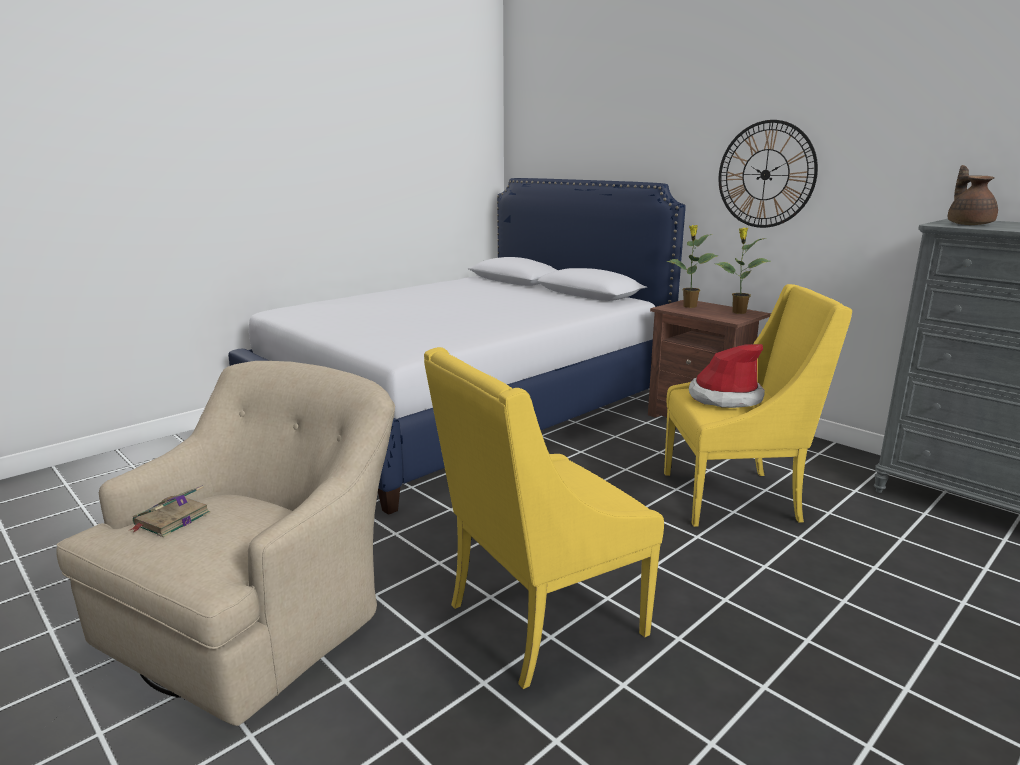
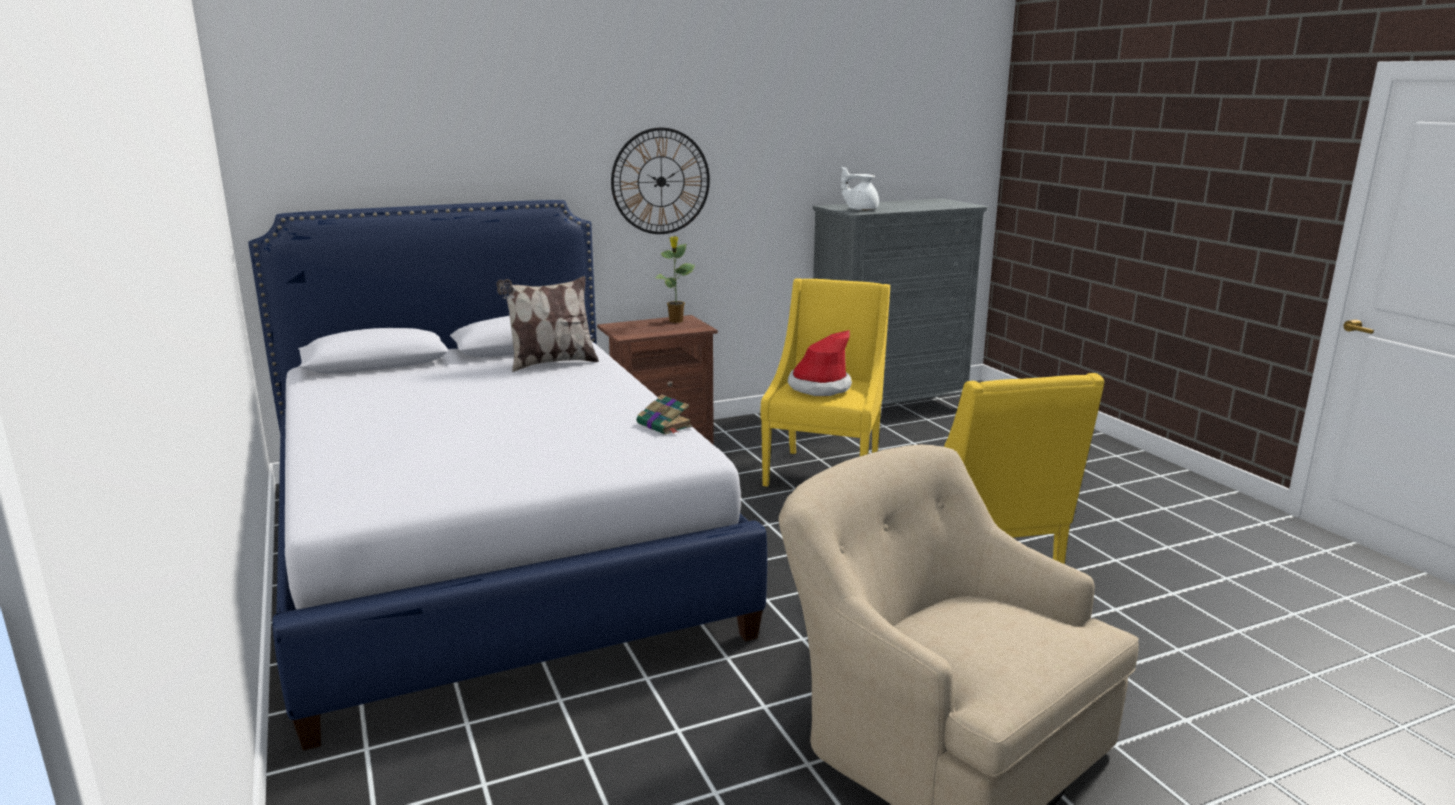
camera: 70 degrees left, 0 degrees up
(171, 520) = (983, 650): book -> book (665, 425)
(562, 303) = (551, 363): none -> pillow
(689, 306) = (632, 329): potted plant -> none
(968, 224) = (860, 209): brown teapot -> white teapot

